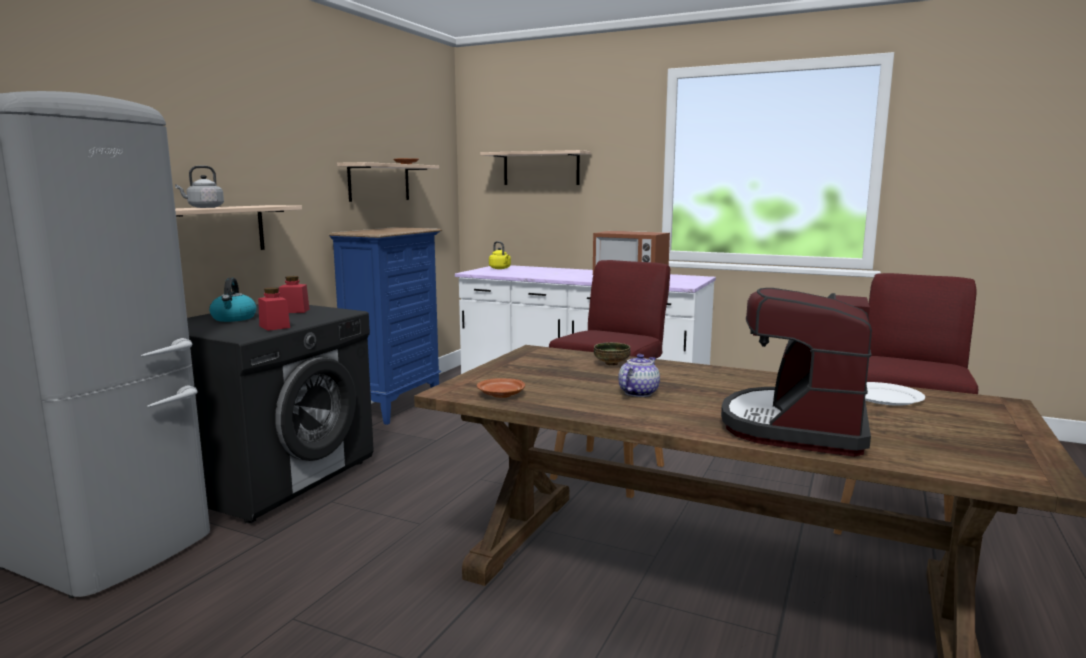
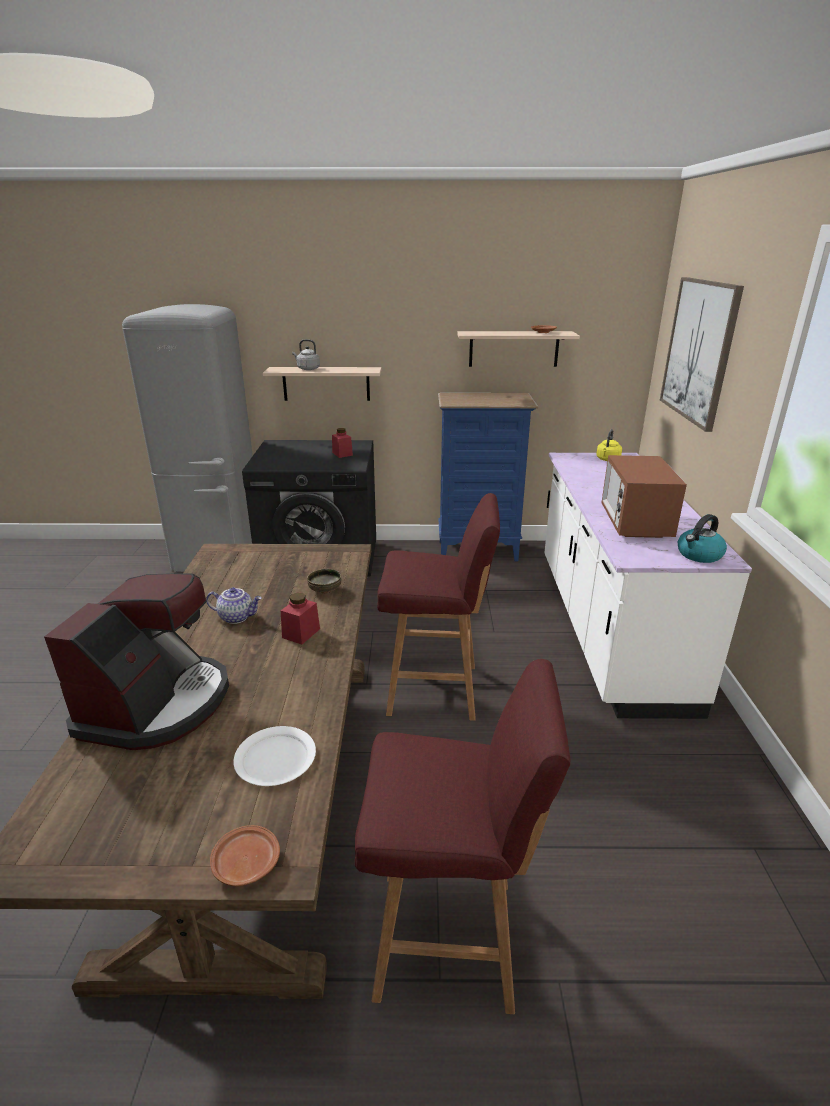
camera: 65 degrees right, 15 degrees up
(234, 318) = (304, 449): kettle -> kettle (699, 555)
(274, 327) = (289, 464): red jar -> red jar (301, 633)
(500, 395) = (212, 568): brown plate -> brown plate (245, 863)
(541, 168) = (699, 351): shelf -> picture
(797, 427) = (158, 704): coffee machine -> coffee machine turned 105 degrees clockwise

